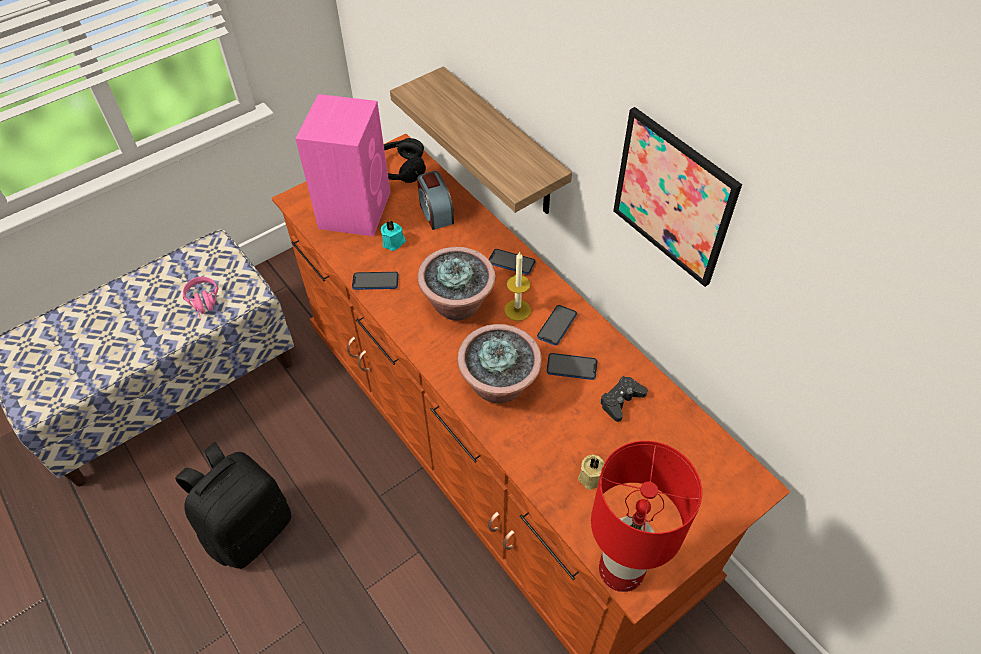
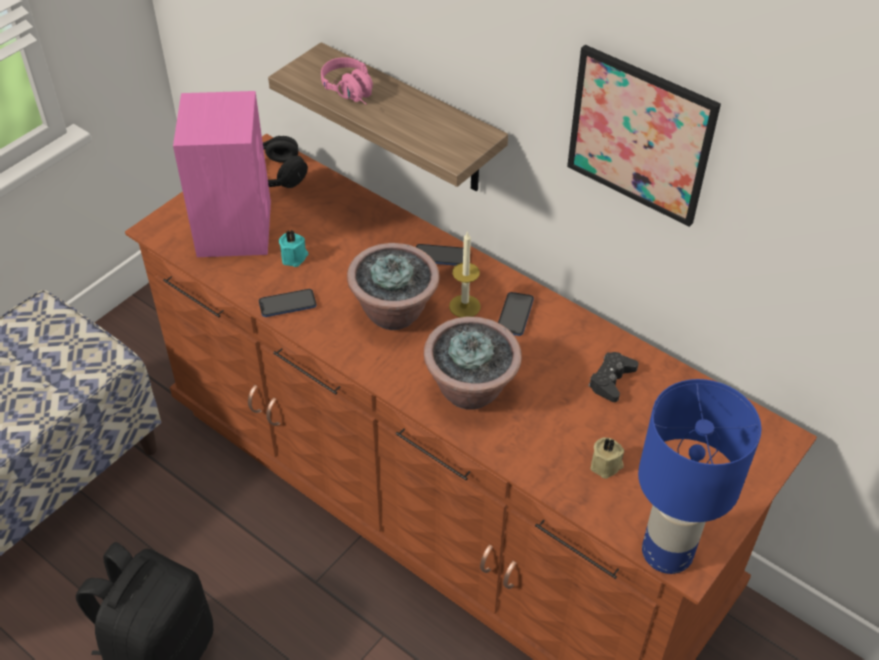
camera: 15 degrees left, 5 degrees down
(205, 304) = (51, 381): pink headphones -> pink headphones (353, 92)
(435, 213) = (333, 216): alarm clock -> none
(571, 367) = (545, 355): phone -> none
(622, 569) = (668, 551): red table lamp -> blue table lamp

